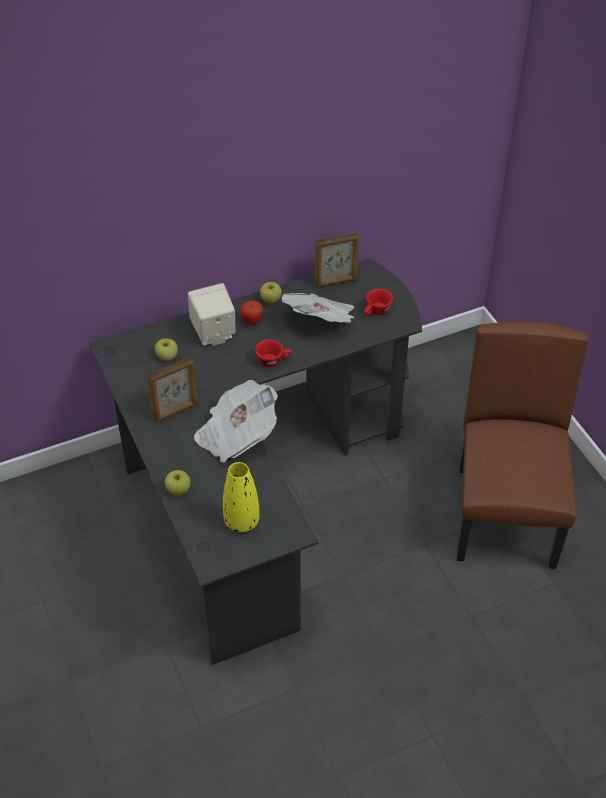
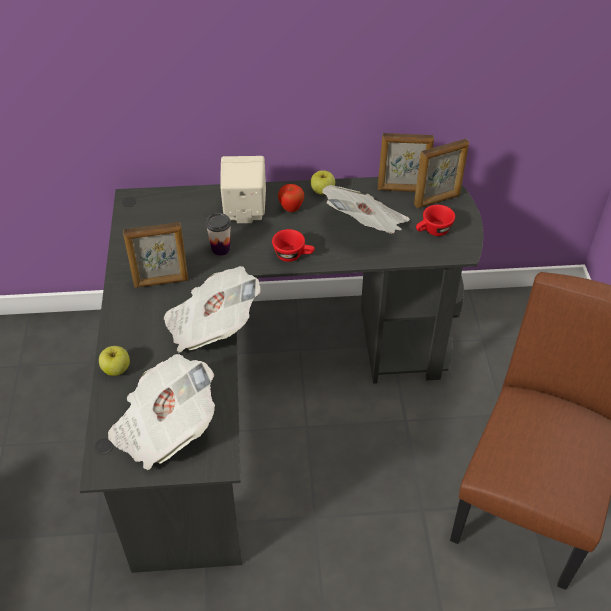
camera: 20 degrees right, 0 degrees up
(167, 357) = (184, 223): apple -> none
(210, 371) = (220, 249): none -> cup
(241, 521) = (164, 428): yellow vase -> newspaper
(368, 284) = (437, 200): none -> picture frame

